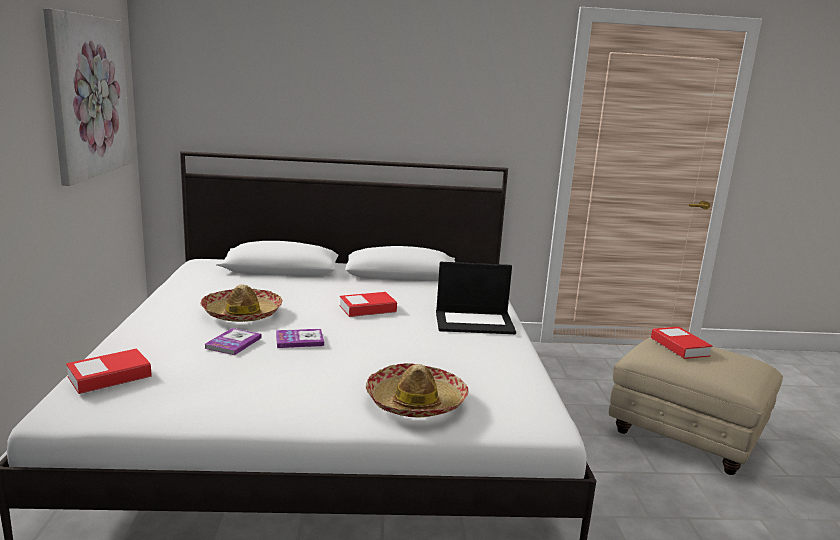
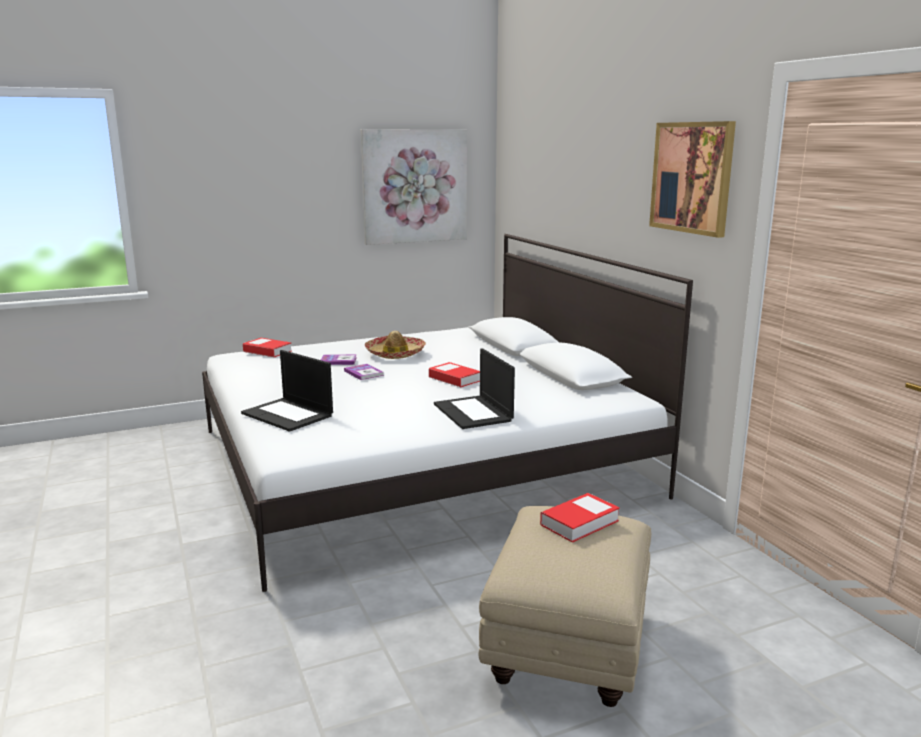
camera: 70 degrees right, 0 degrees up
(416, 402) = (288, 415): hat -> laptop
(497, 87) = (692, 177): none -> picture

